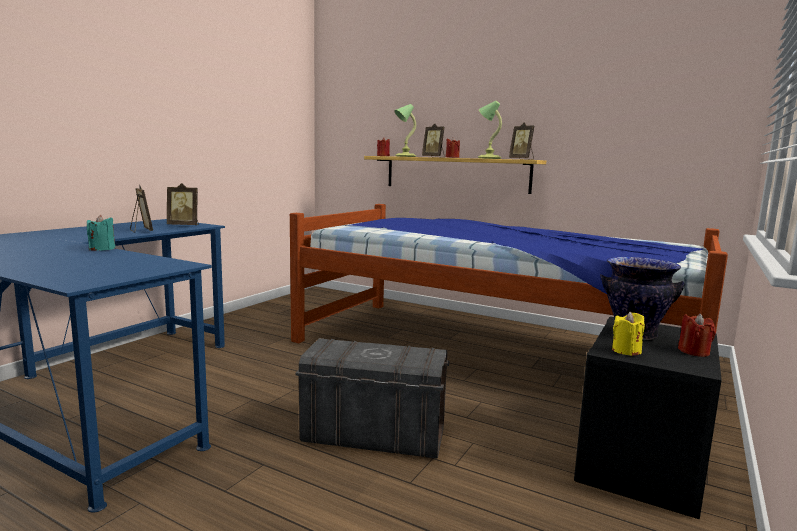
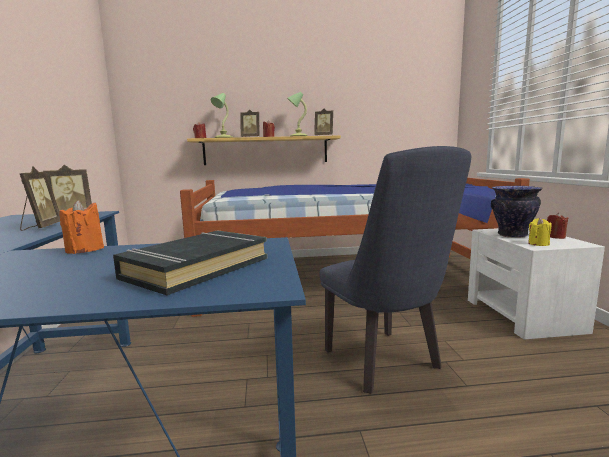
camera: 35 degrees left, 0 degrees up
(95, 269) = (196, 268): none -> black book
(102, 249) = (85, 250): turquoise candle -> orange candle
(141, 231) = (41, 227): picture frame -> picture frame turned 60 degrees clockwise
(373, 435) = (386, 364): grey storage box -> blue chair
(640, 462) = (523, 315): black nightstand -> white nightstand

